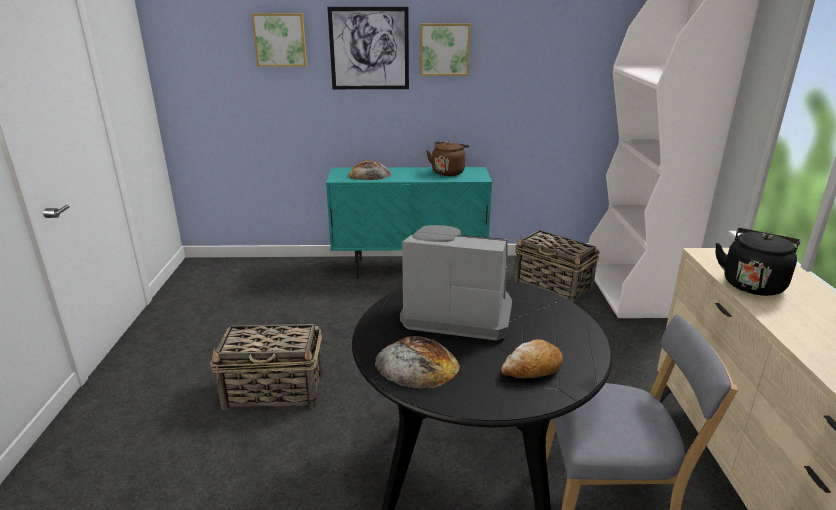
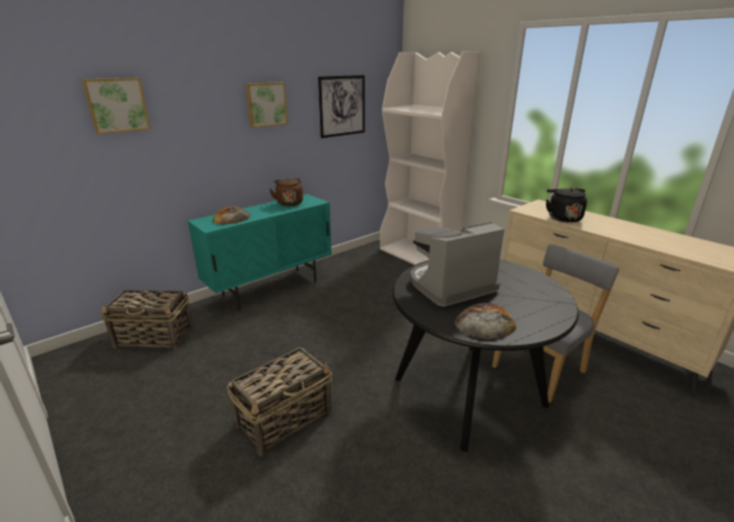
camera: 40 degrees left, 0 degrees up
(369, 49) = (205, 108): picture -> picture (342, 106)
(532, 369) = (534, 298): bread -> none
(553, 285) = (376, 266): basket -> basket (155, 337)

